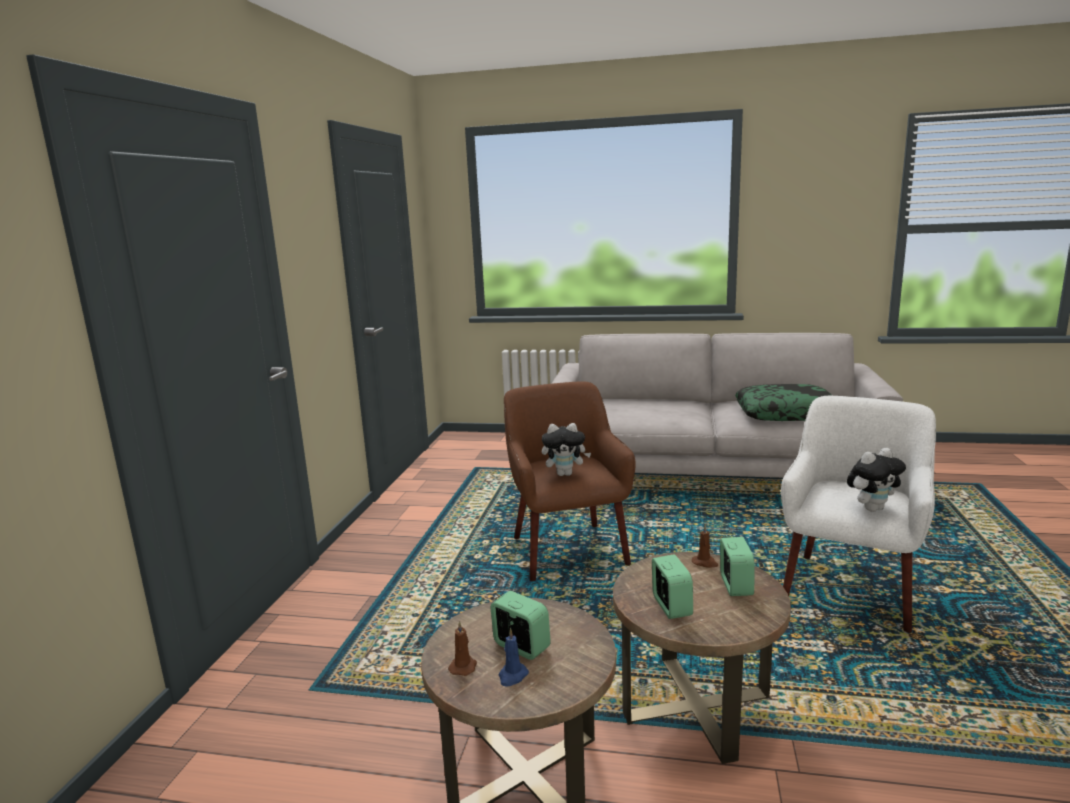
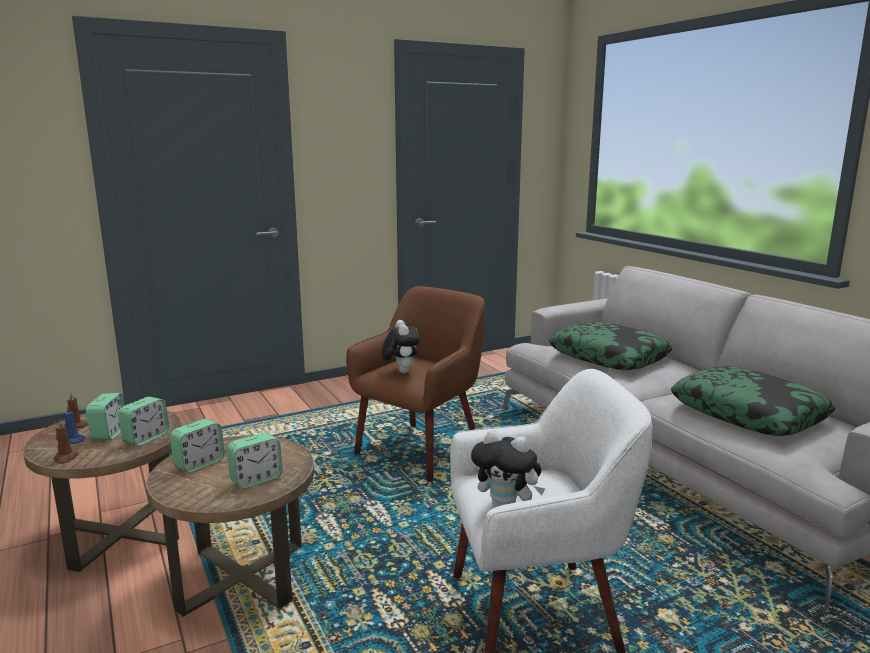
camera: 50 degrees right, 0 degrees up
(565, 474) = (401, 371): plush toy -> plush toy turned 150 degrees counterclockwise
(565, 625) = (146, 438): none -> alarm clock
(639, 411) = (609, 357): none -> pillow
(705, 563) = (289, 459): brown candle -> brown candle (65, 458)

